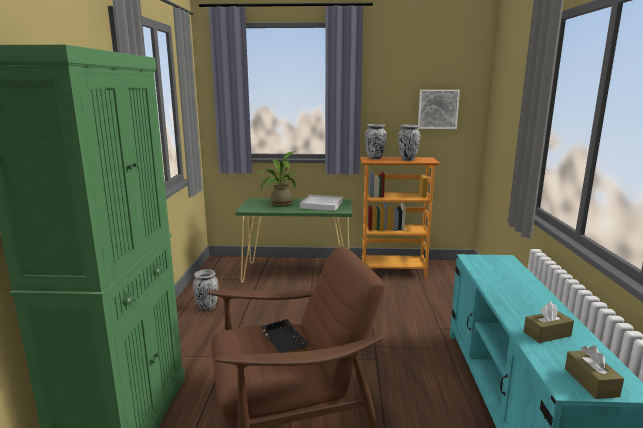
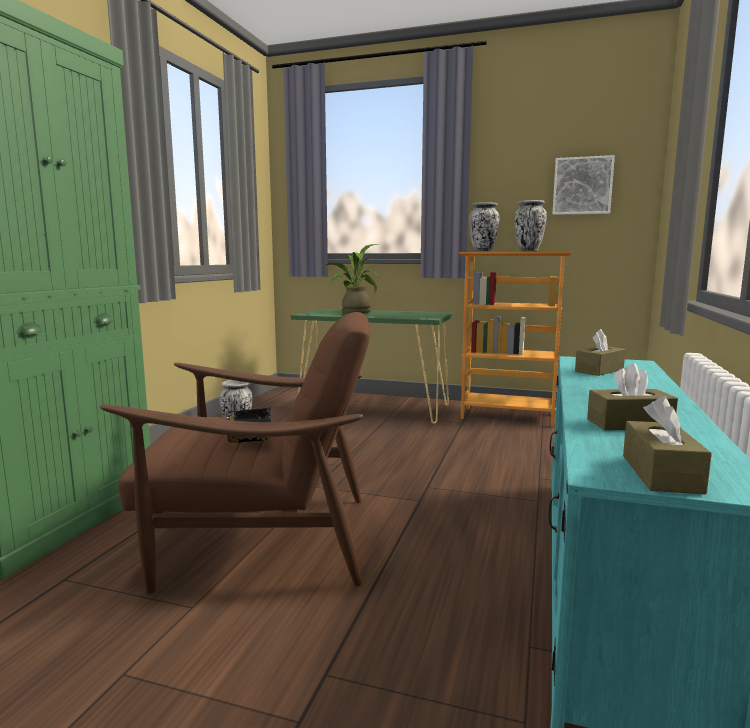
camera: 15 degrees right, 5 degrees down
(321, 205) = (407, 314): white tray -> none
(492, 272) = (599, 370): none -> brown tissue box

